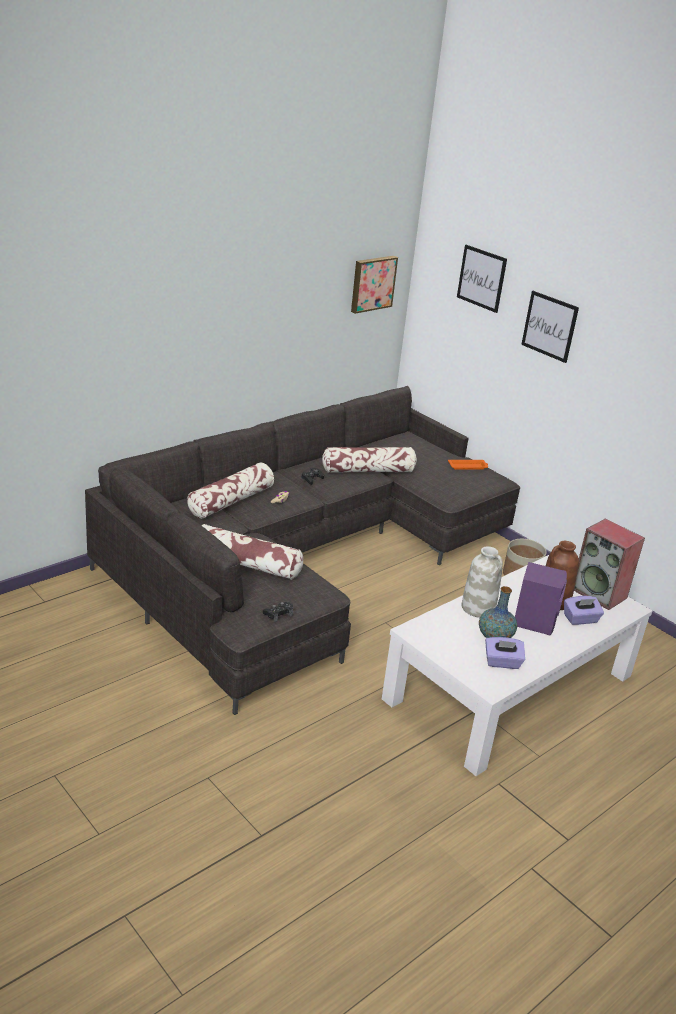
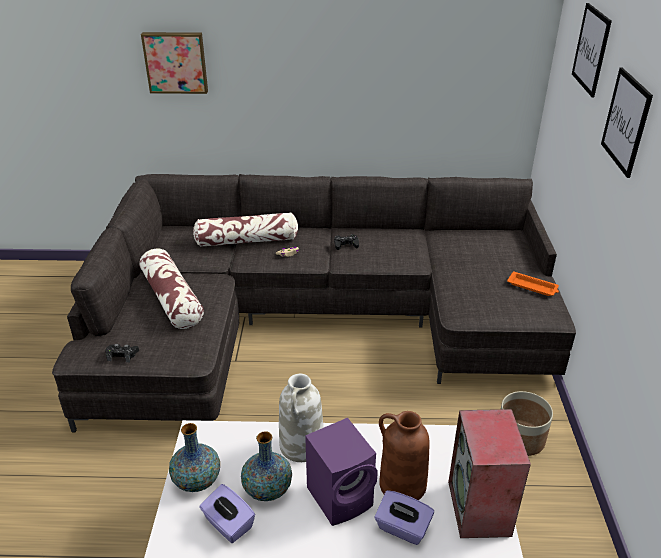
camera: 45 degrees right, 5 degrees up
(368, 470) = (414, 255): pillow -> none
(372, 283) = (488, 47): picture -> picture (176, 62)
(452, 653) = (197, 481): none -> vase

